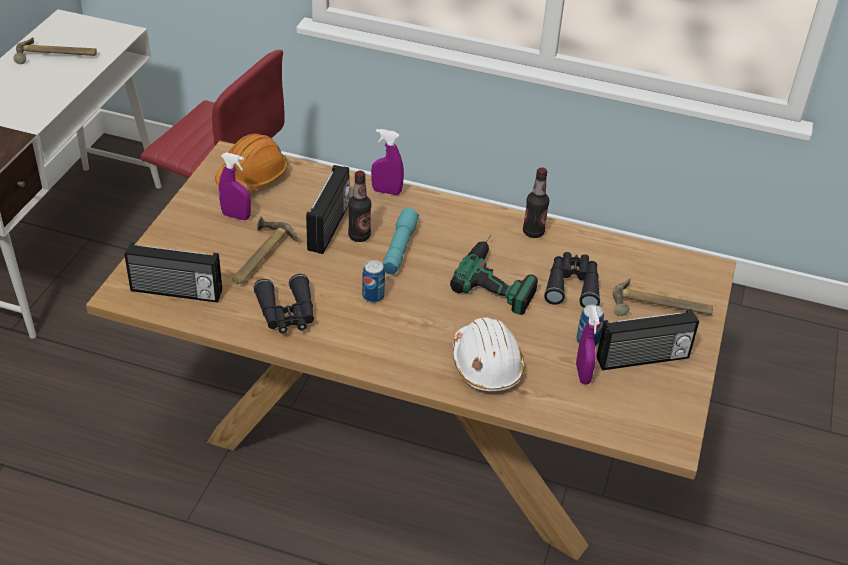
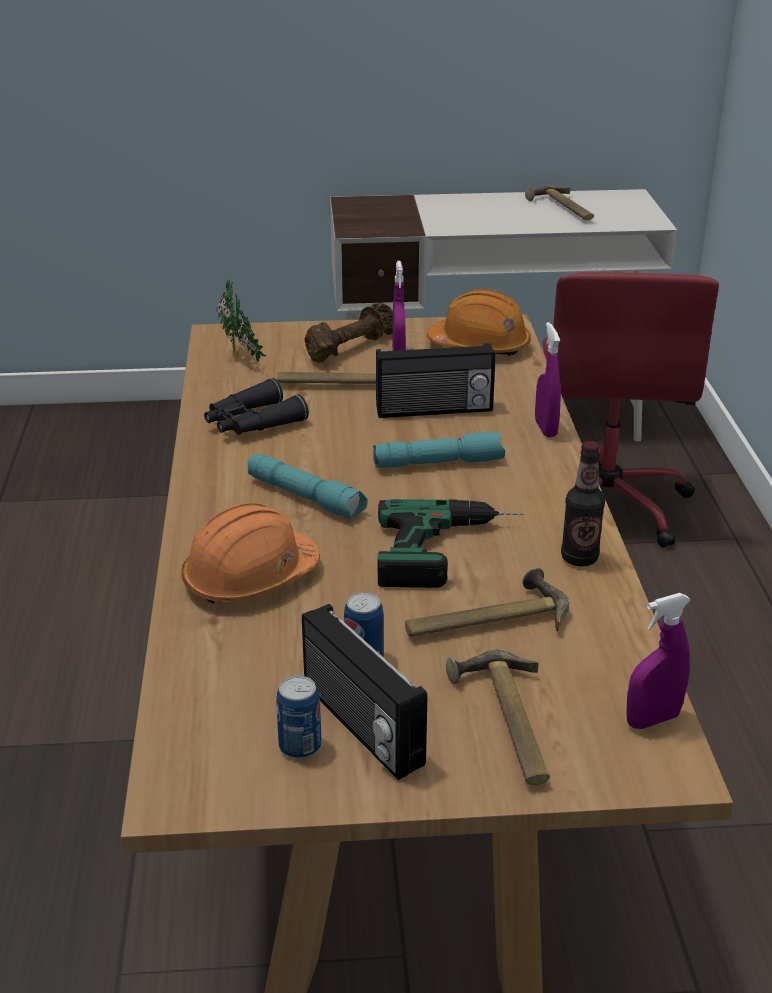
camera: 70 degrees right, 10 degrees down
(176, 292) = (242, 358): radio -> potted plant
(204, 234) = (350, 347): none -> brown dumbbell
(359, 236) = (435, 432): bottle -> none
(373, 296) = (326, 467): can -> can (300, 746)
(406, 315) = (307, 497): none -> turquoise flashlight
(486, 365) = (250, 578): white hard hat -> orange hard hat
(572, 285) = (485, 619): black binoculars -> hammer
(582, 374) = (284, 668): purple spray bottle -> purple spray bottle (652, 719)

